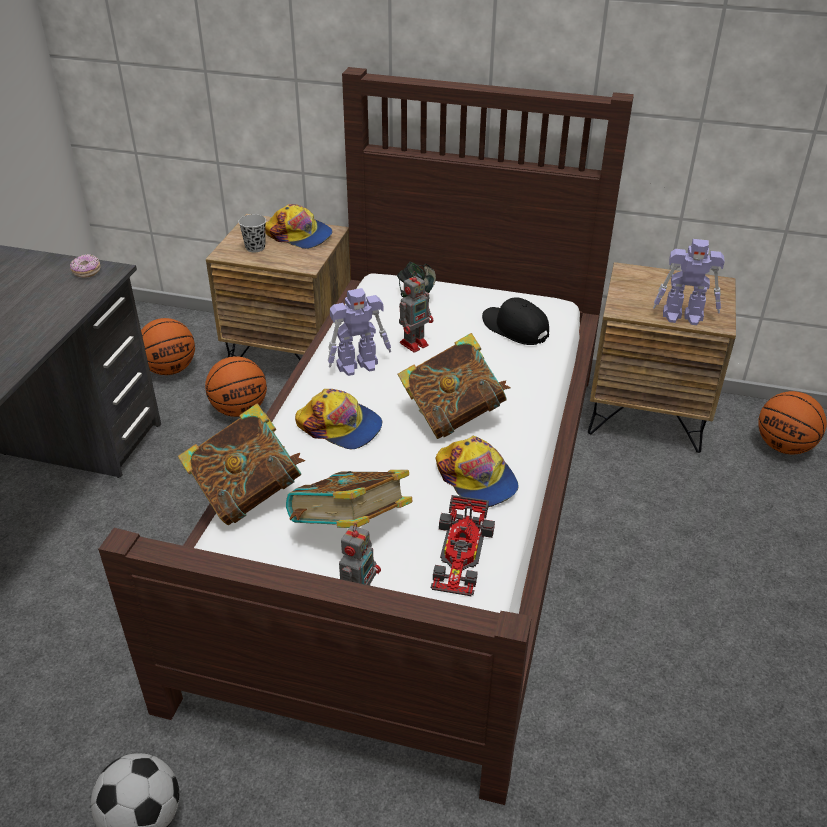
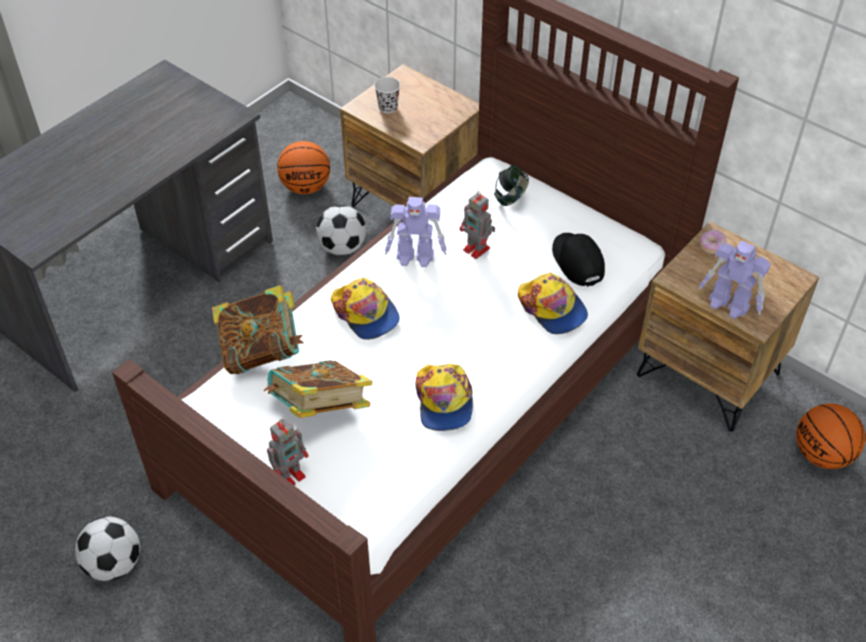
camera: 25 degrees right, 10 degrees up
(86, 272) = (218, 111): donut -> donut (711, 246)
(239, 410) = (342, 247): basketball -> football
(299, 235) = (434, 104): cap -> cap (552, 308)
(415, 343) = (477, 250): toy robot -> toy robot turned 60 degrees clockwise
(453, 416) = (463, 335): book -> none
(460, 554) = (389, 462): toy car -> none

